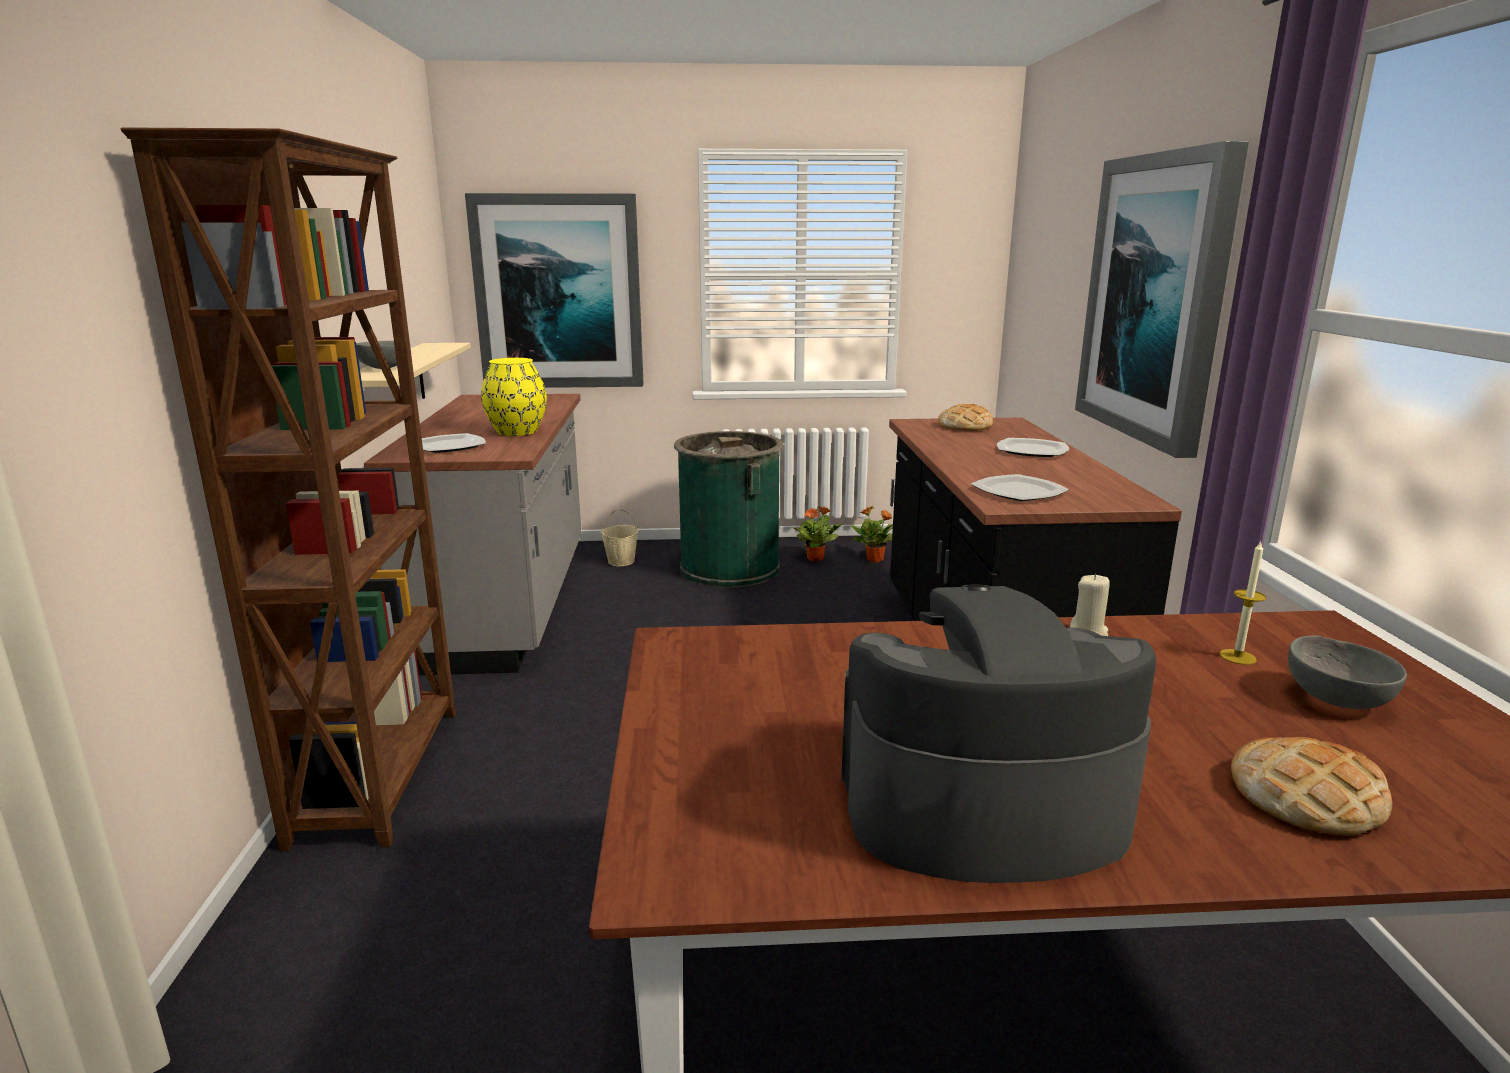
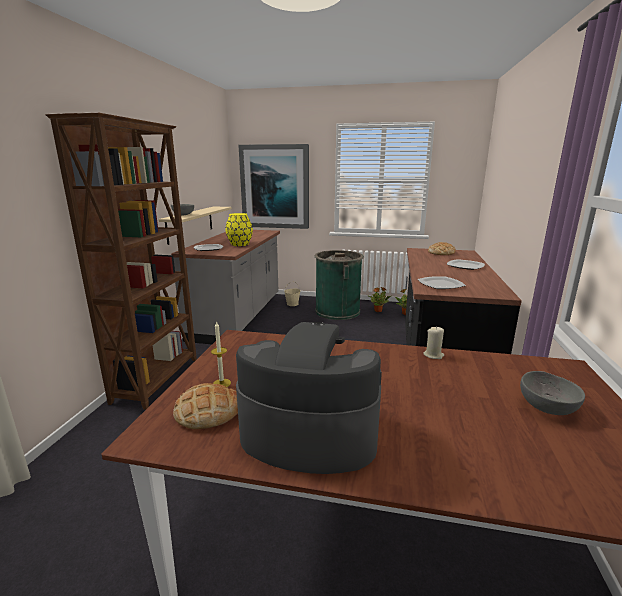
camera: 15 degrees right, 0 degrees up
(1156, 298) = (533, 191): picture -> none
(1237, 657) = (506, 377): candle -> candle (221, 383)
(1306, 796) = (487, 456): bread -> bread (208, 411)

